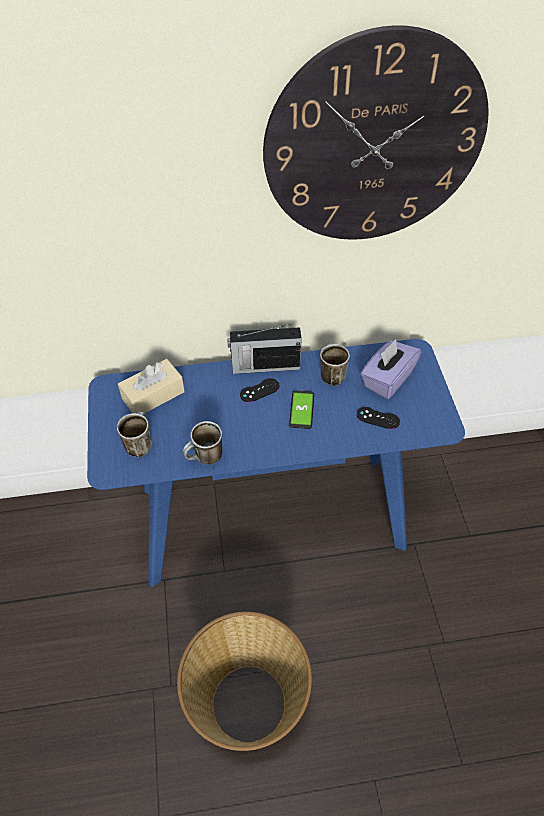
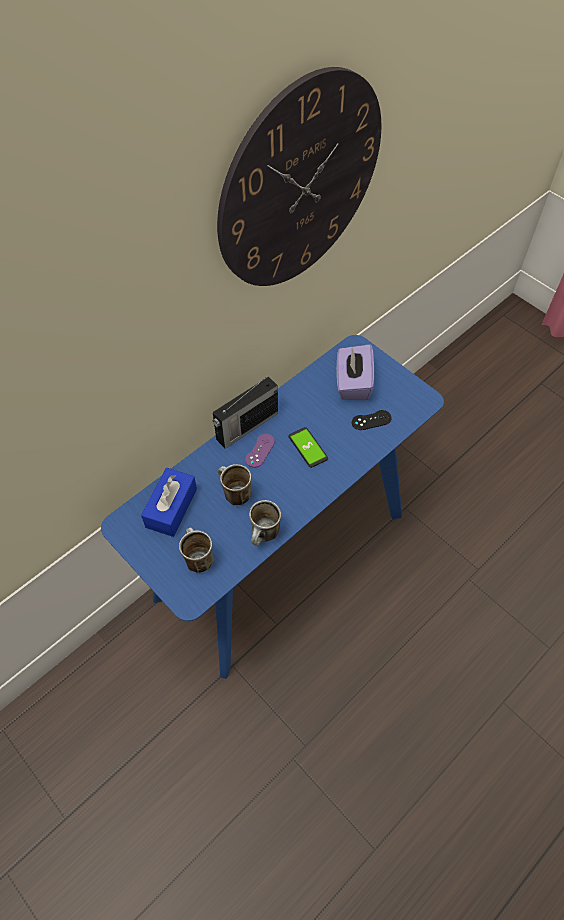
camera: 35 degrees left, 5 degrees up
(153, 395) = (171, 508): beige tissue box -> blue tissue box
(247, 702) = (374, 714): basket -> none
(259, 390) = (260, 450): black game controller -> purple game controller
(330, 375) = (306, 404): mug -> mug (233, 494)

